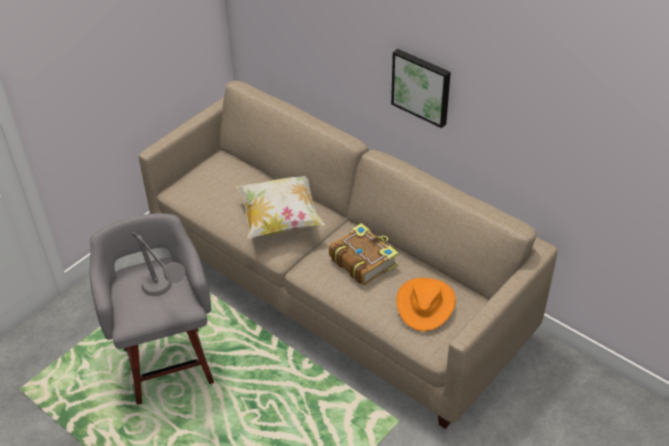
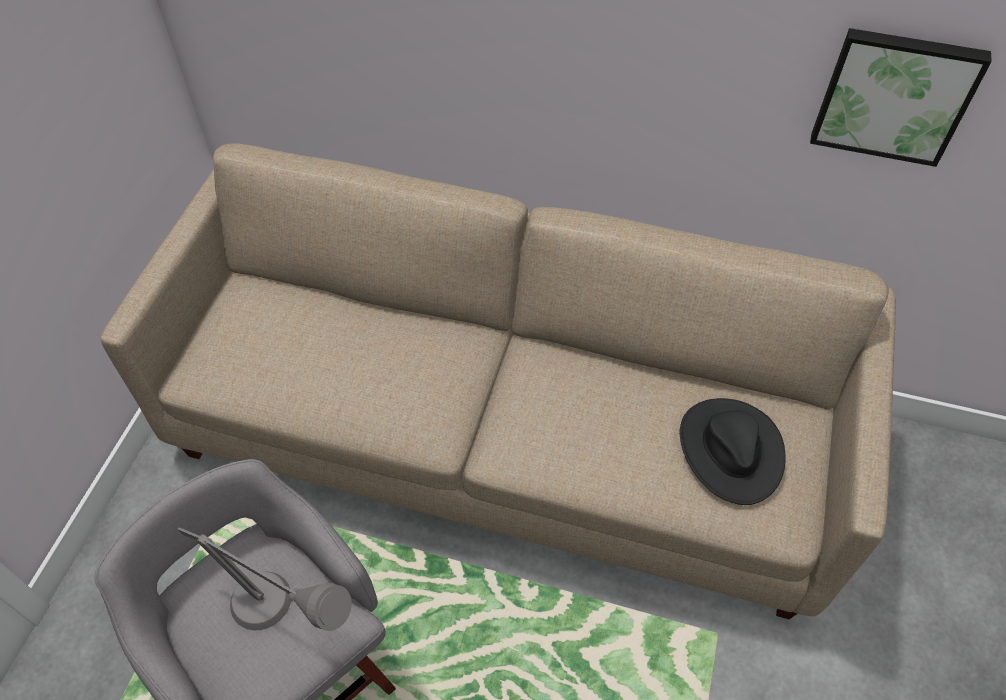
camera: 25 degrees left, 10 degrees up
(280, 219) = (411, 374): pillow -> none
(363, 261) = (587, 405): book -> none
(422, 86) = (624, 73): picture -> picture (894, 95)
(425, 304) = (729, 450): orange hat -> black hat

